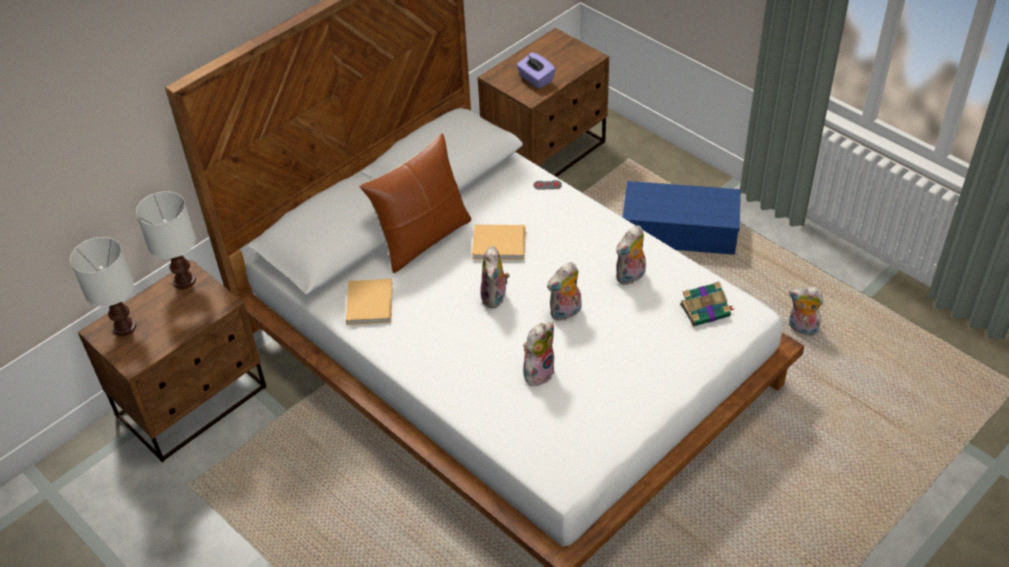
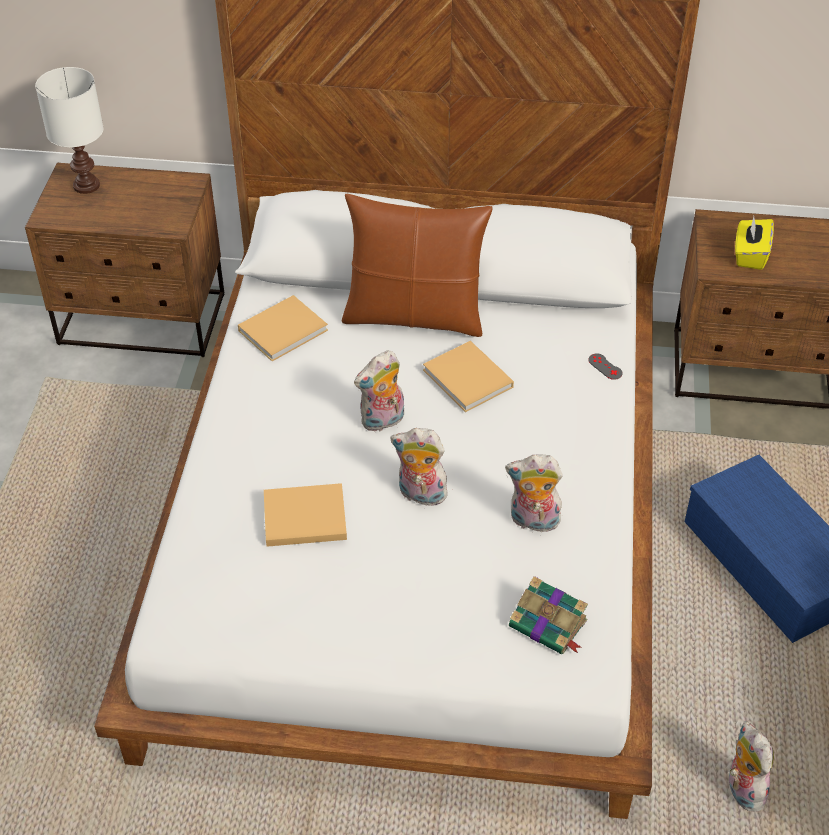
camera: 50 degrees right, 0 degrees up
(185, 281) = (178, 186): white table lamp -> none
(535, 79) = (750, 255): purple tissue box -> yellow tissue box
(538, 371) = (302, 517): plush toy -> beige book

